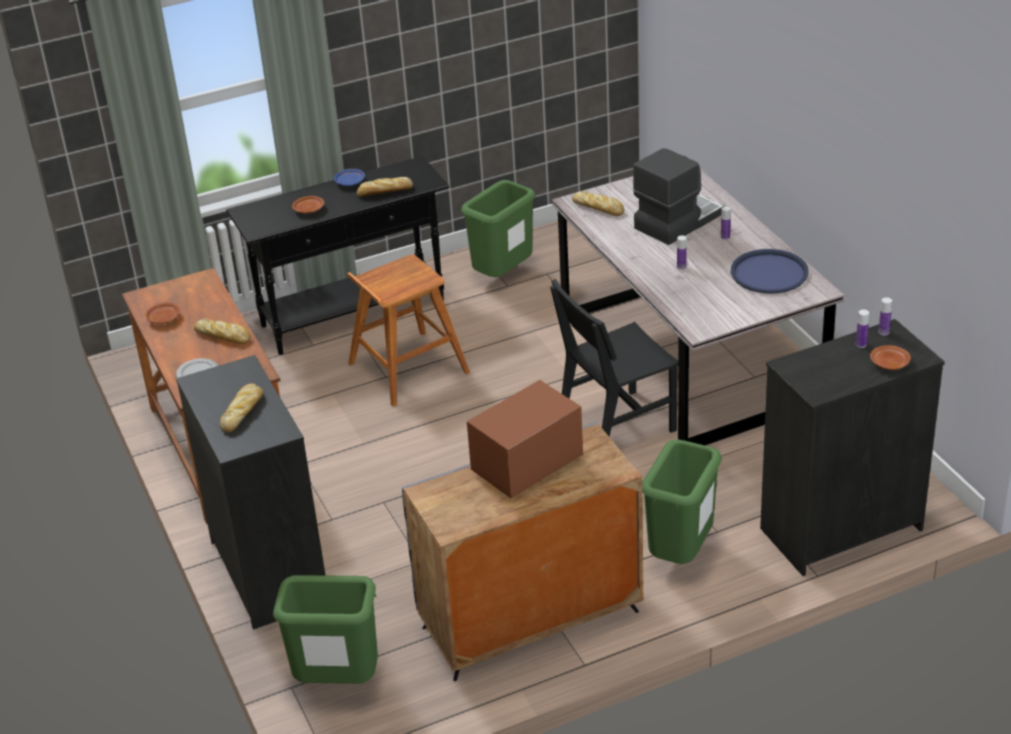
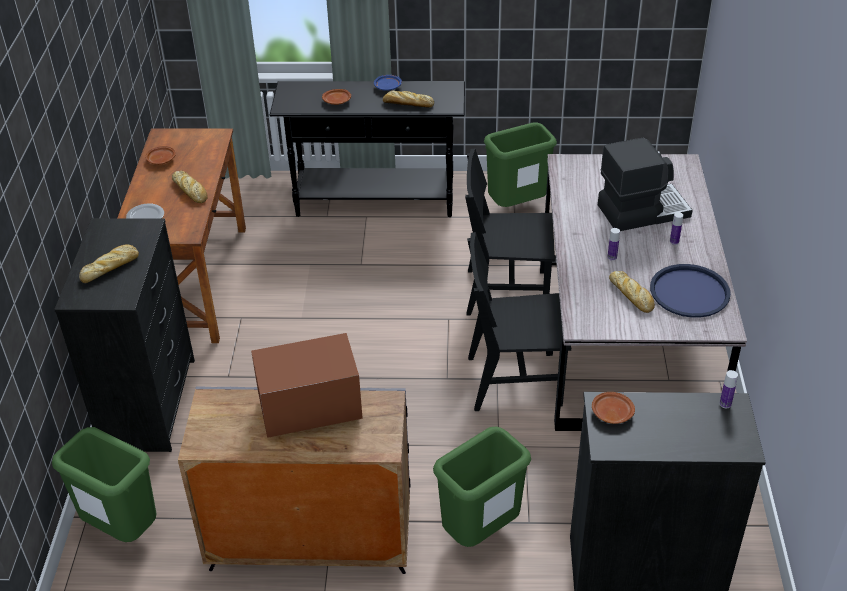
camera: 25 degrees right, 5 degrees up
(407, 368) = (382, 263): brown stool -> none
(551, 354) = (506, 292): none -> black chair
(599, 208) = (581, 175): bread -> bread (631, 295)
(861, 344) = (691, 409): bottle -> none
(889, 363) = (704, 442): brown plate -> brown plate (611, 413)

